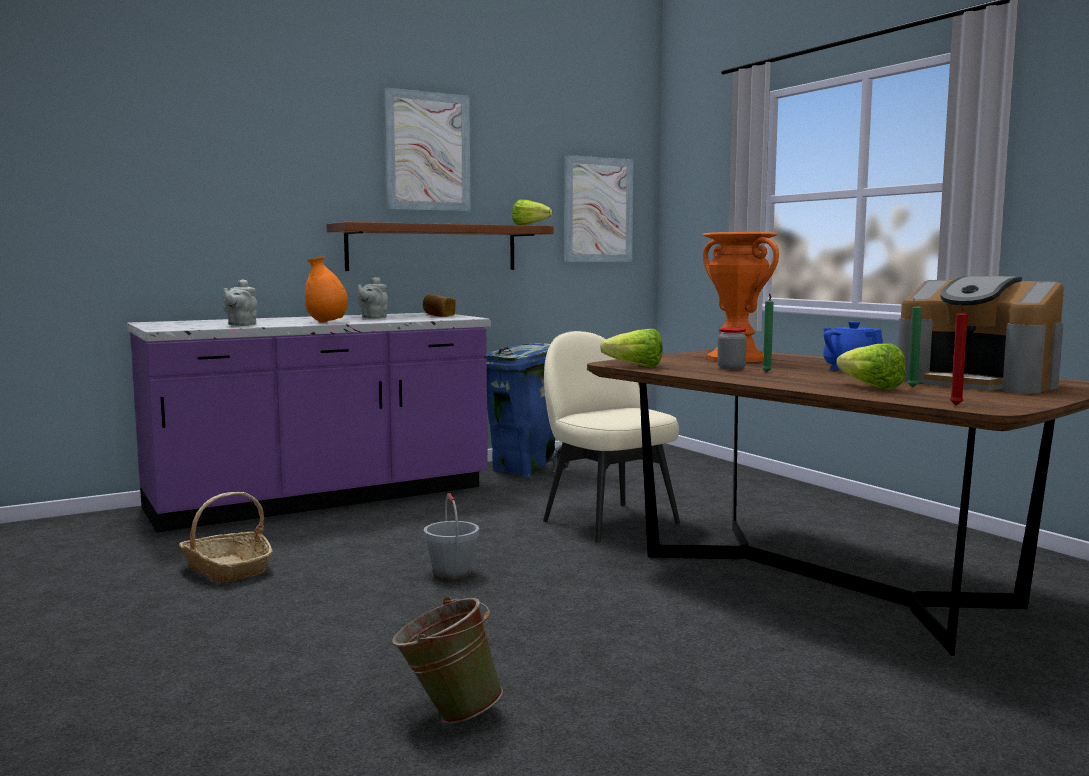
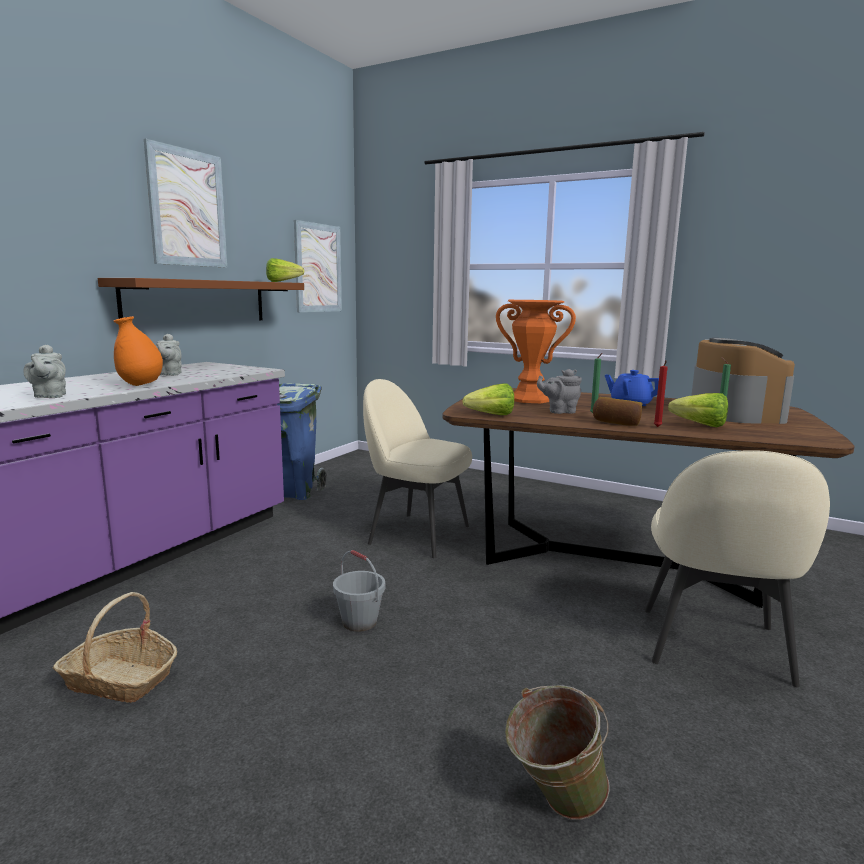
camera: 30 degrees left, 5 degrees up
(438, 316) = (225, 368): bread -> bread (616, 423)
(731, 368) = (559, 411): jar -> grey teapot
(812, 669) = (714, 647): none -> beige chair
(955, 405) = (799, 441): red candle -> red candle (657, 427)
(978, 382) = (733, 413): coffee machine -> coffee machine turned 105 degrees counterclockwise

